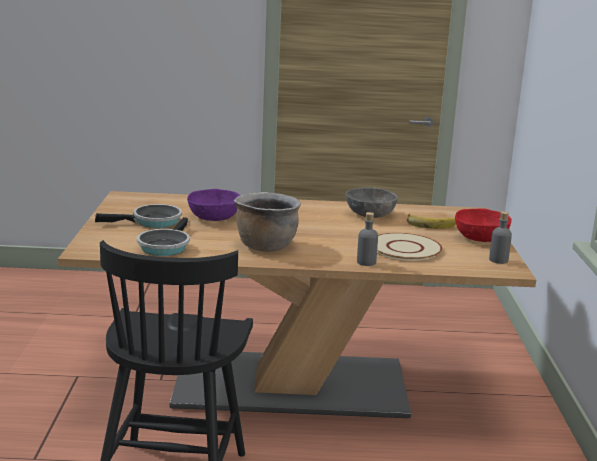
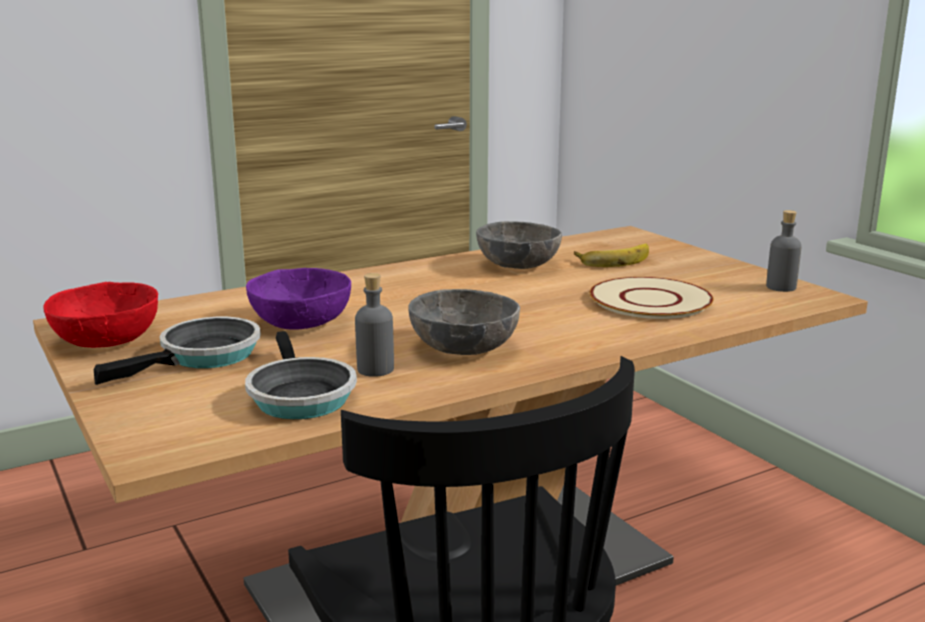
camera: 30 degrees left, 0 degrees up
(265, 246) = (464, 348): brown cooking pot -> grey bowl
(366, 262) = (645, 334): grey bottle -> grey bottle (375, 369)
(480, 238) = (704, 264): red bowl -> red bowl (107, 340)

